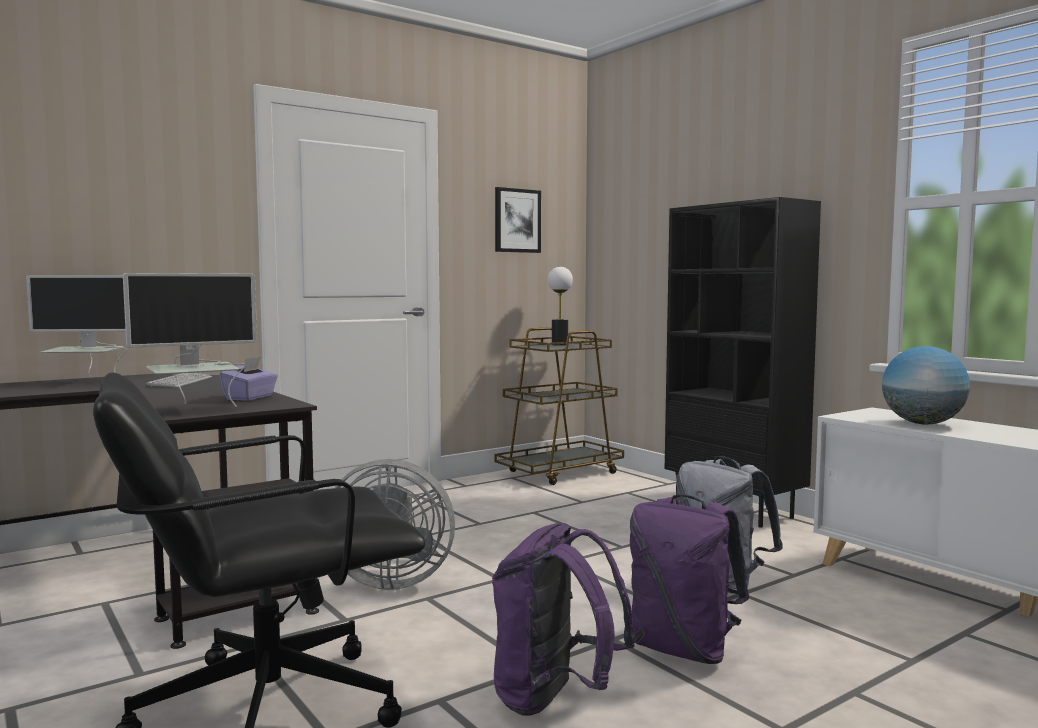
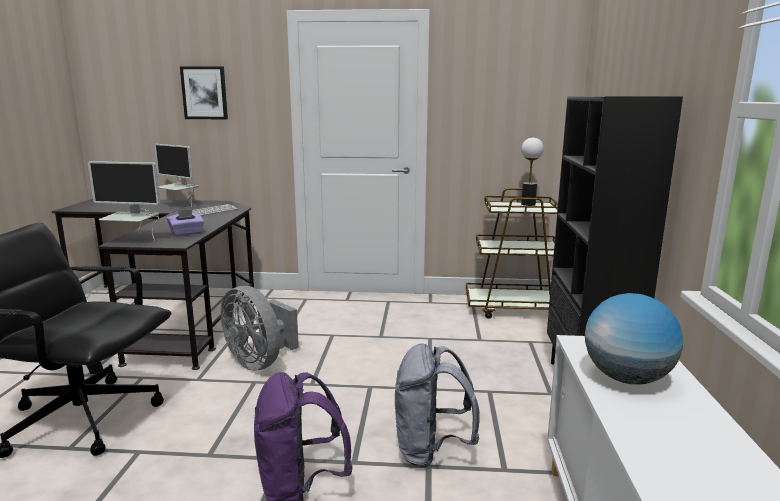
camera: 40 degrees right, 10 degrees up
(517, 220) = (504, 96): picture -> picture (204, 93)
(555, 699) = (176, 482): purple backpack -> none

